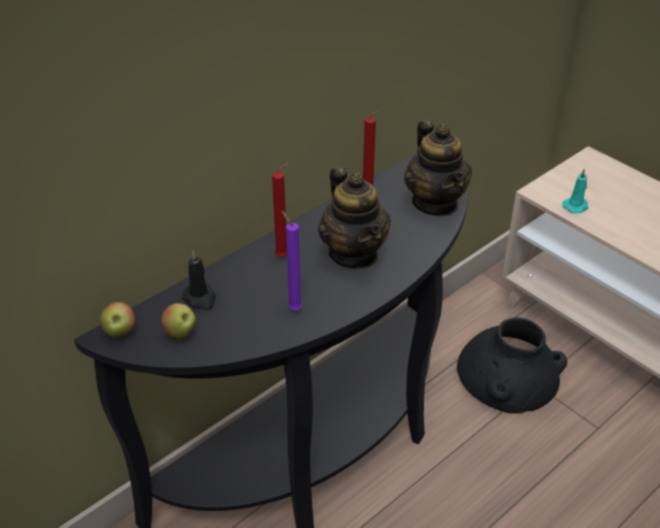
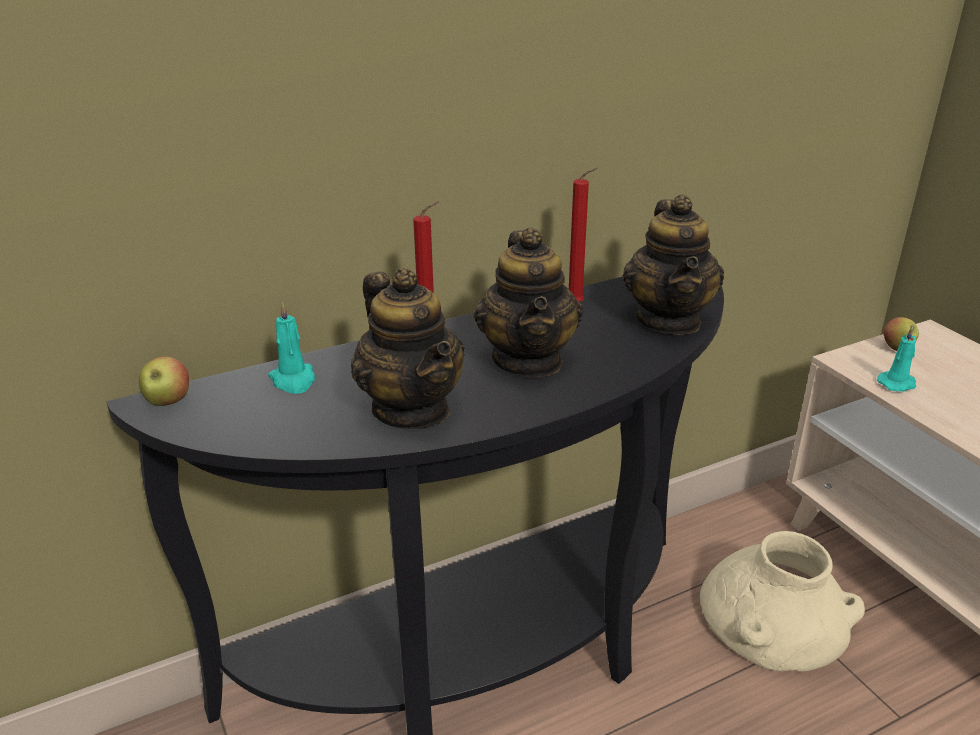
camera: 15 degrees right, 10 degrees down
(180, 333) = (244, 415): apple -> apple (897, 348)
(200, 299) = (293, 380): black candle -> turquoise candle
(293, 308) = (412, 409): purple candle -> teapot
(509, 374) = (776, 614): black vase -> beige vase

